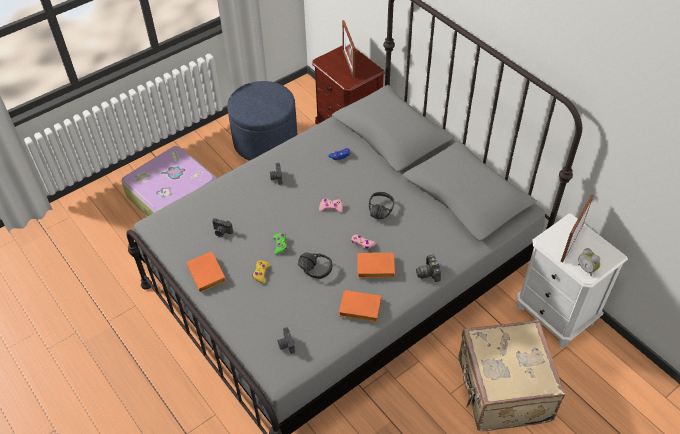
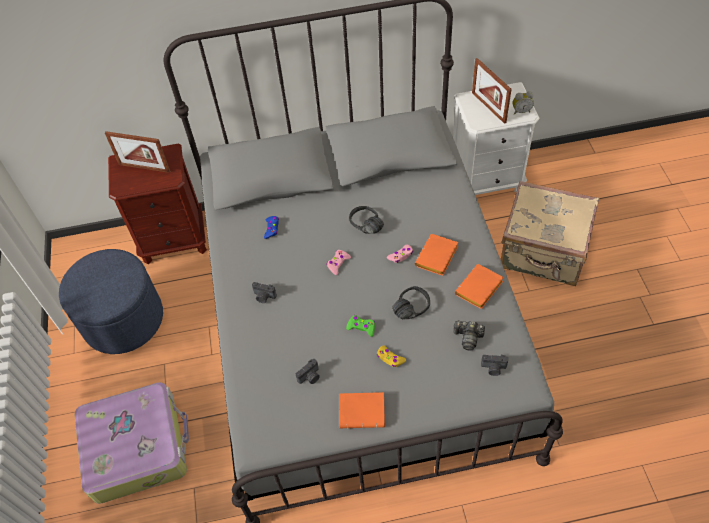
camera: 60 degrees left, 5 degrees up
(429, 273) = (465, 219): camera -> camera (468, 338)

